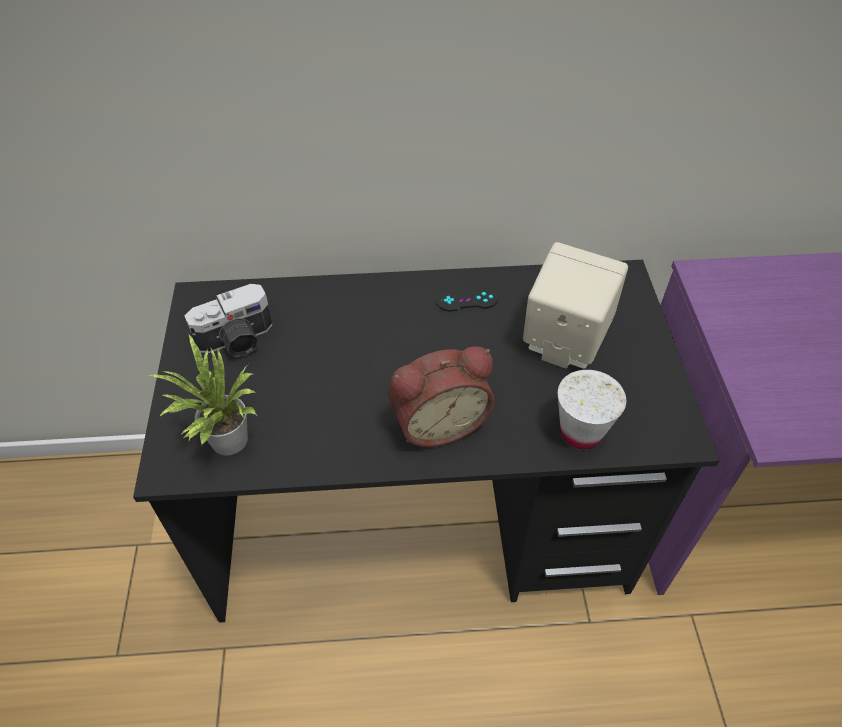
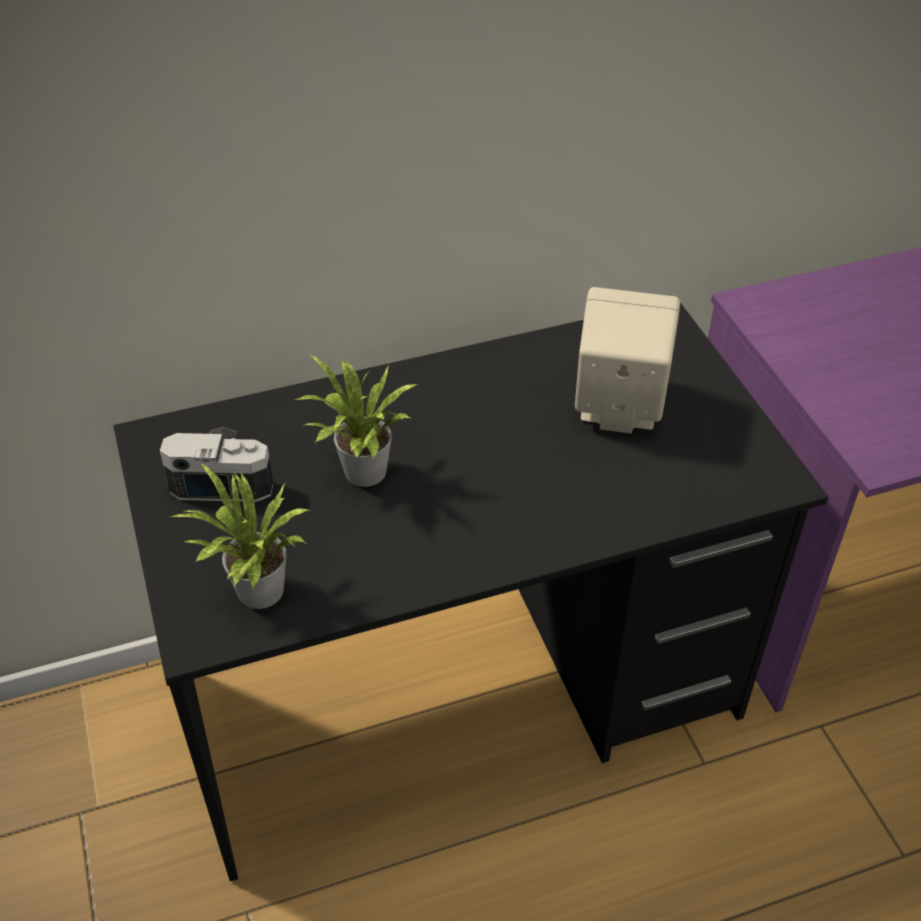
camera: 15 degrees left, 5 degrees down
(237, 341) = (224, 478): camera -> camera turned 135 degrees counterclockwise
(340, 360) = (361, 475): none -> potted plant
(438, 422) = (505, 519): alarm clock -> none
(467, 300) = (489, 379): black game controller -> none
(580, 433) = (670, 498): white cup -> none

